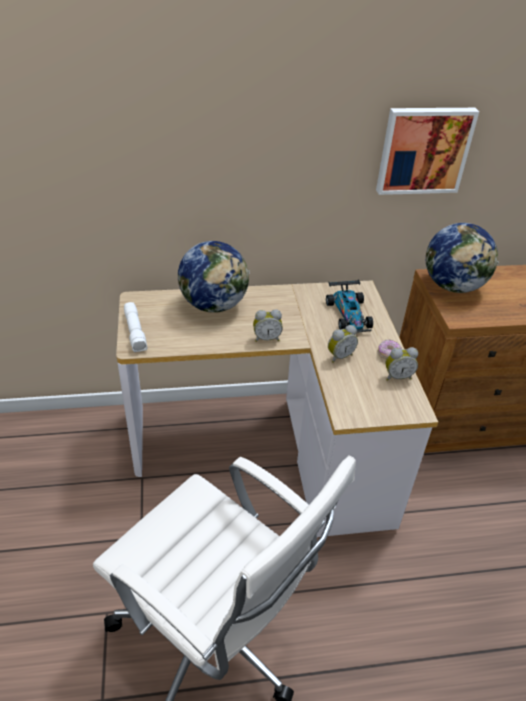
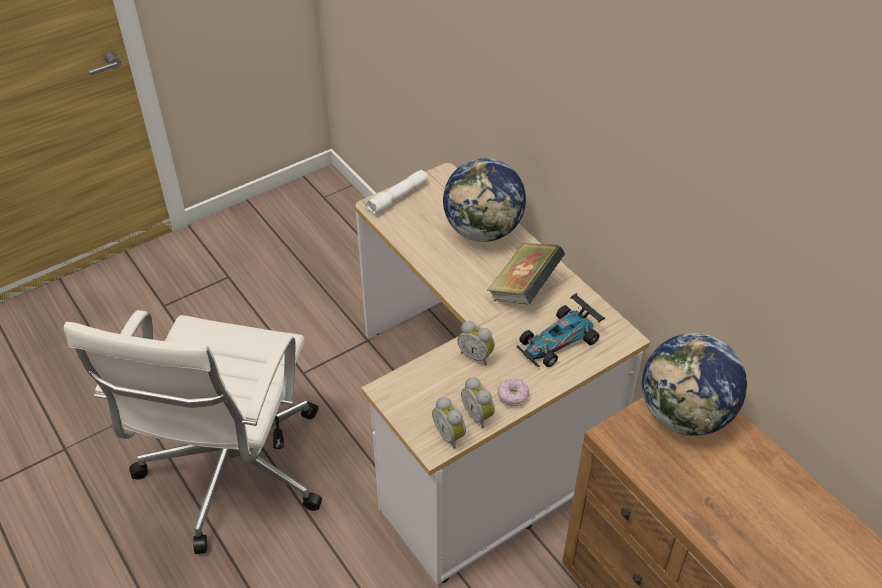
camera: 65 degrees right, 5 degrees up
(266, 338) = (461, 289): alarm clock -> alarm clock (450, 435)
(289, 310) = (524, 289): none -> book
(423, 150) = (722, 220): picture -> none

